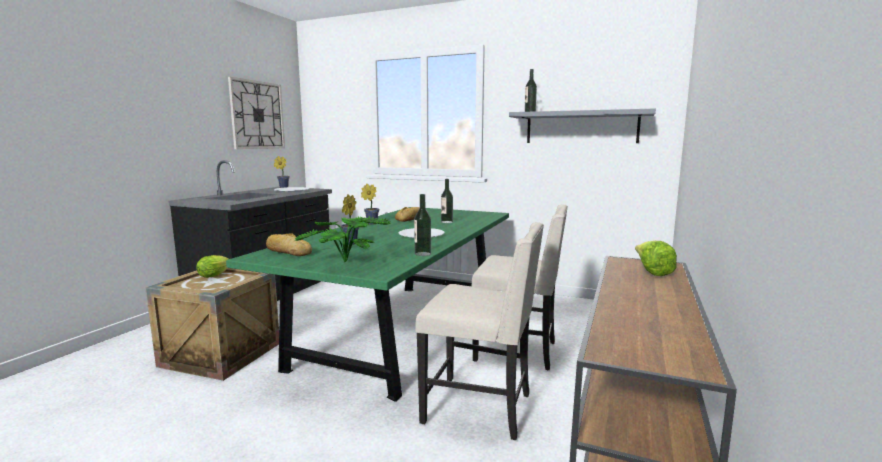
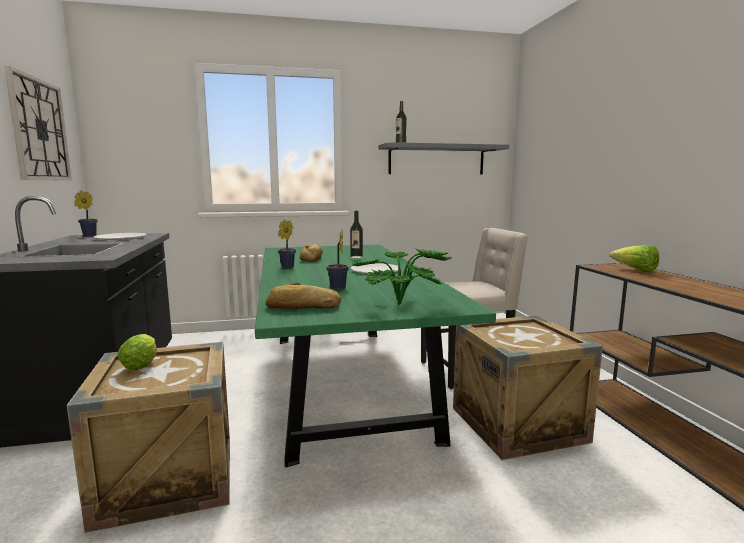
camera: 35 degrees left, 0 degrees up
(422, 254) = (438, 285): bottle -> none
(480, 408) = (517, 424): beige chair -> crate

